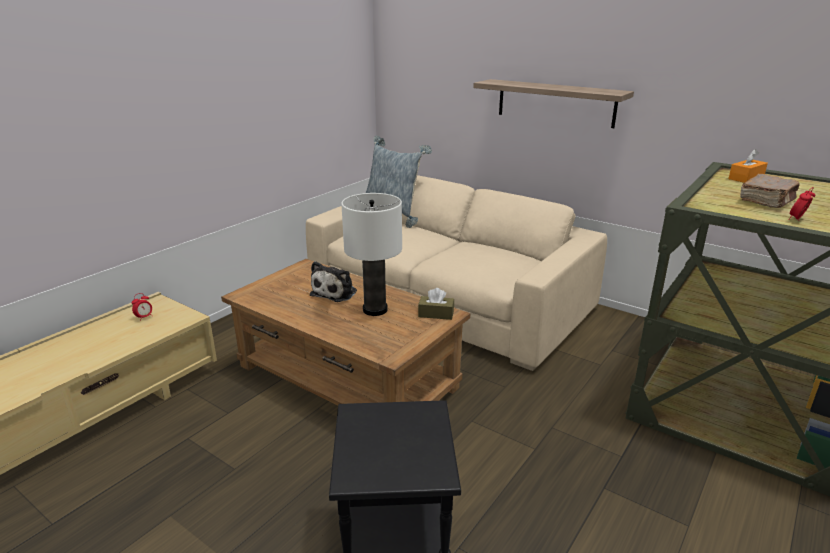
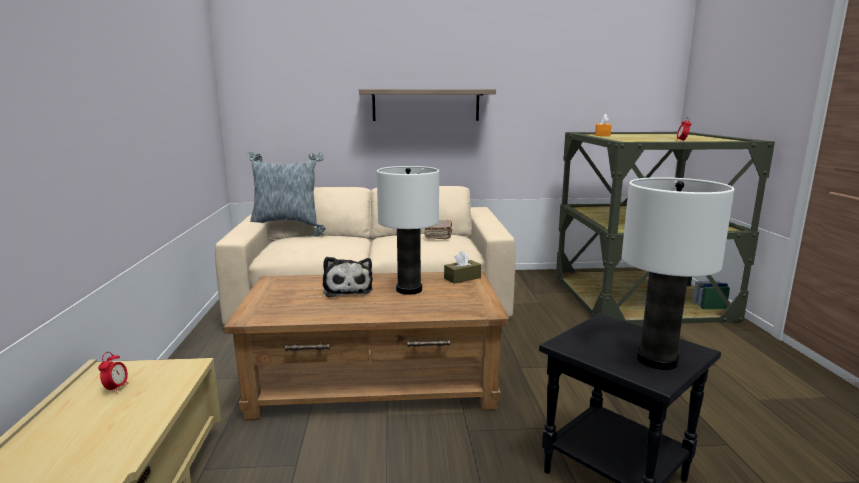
camera: 40 degrees left, 10 degrees down
(389, 464) = (657, 360): none -> white table lamp
(767, 201) = (645, 139): brown book -> brown book (438, 236)

